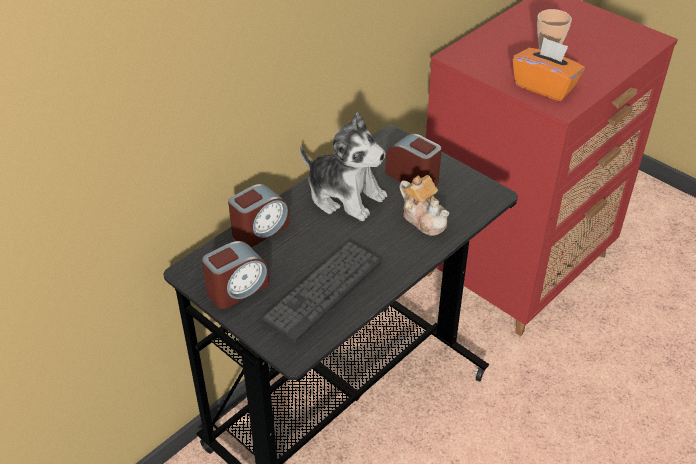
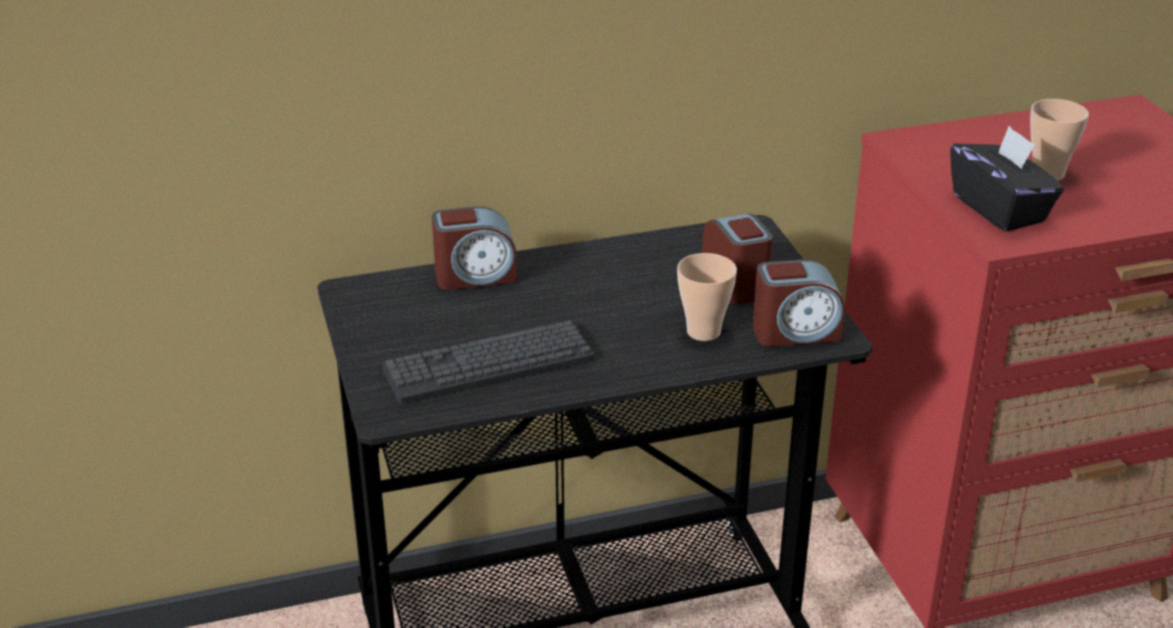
camera: 30 degrees right, 10 degrees down
(237, 289) = (387, 326): alarm clock -> alarm clock (795, 332)
(345, 195) = (621, 274): plush toy -> none
(424, 219) = (703, 332): teapot -> cup
(544, 86) = (1000, 209): orange tissue box -> black tissue box

